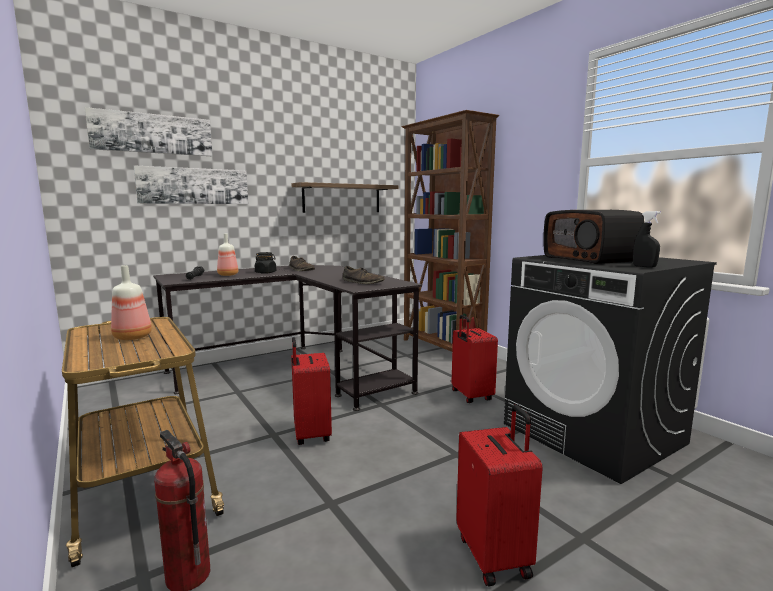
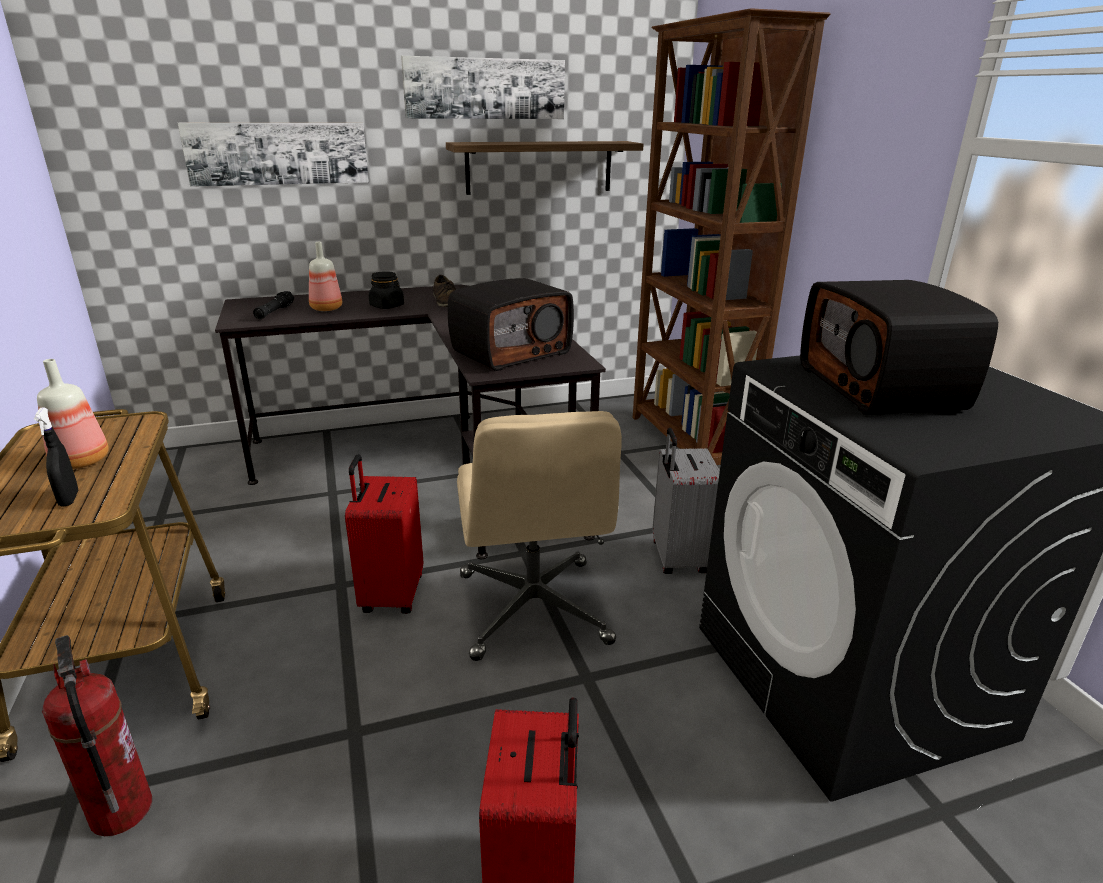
camera: 15 degrees right, 15 degrees up
(152, 134) = (203, 65): picture -> picture (485, 88)
(363, 282) = (511, 352): brown shoe -> radio
(404, 429) = (534, 609): none -> beige office chair
(470, 396) = (677, 558): red suitcase -> grey suitcase
(644, 266) = (954, 443): black spray bottle -> black spray bottle (69, 499)

